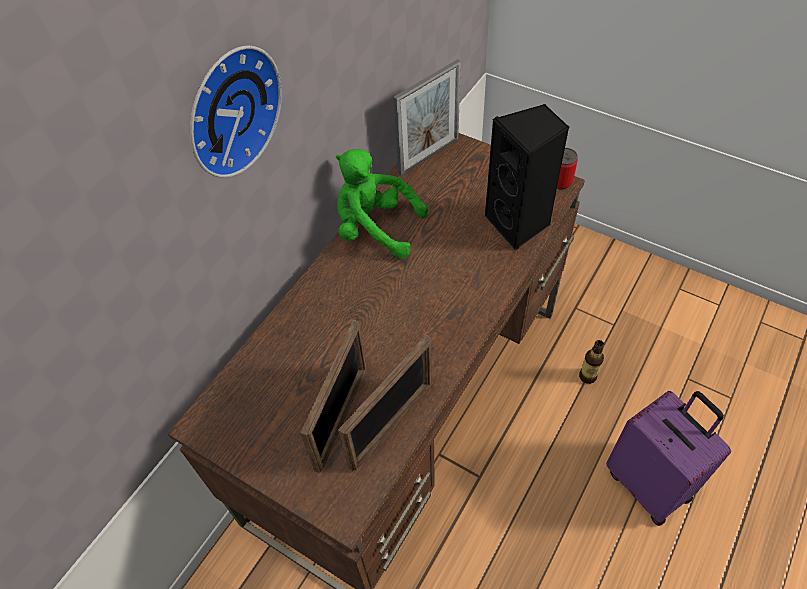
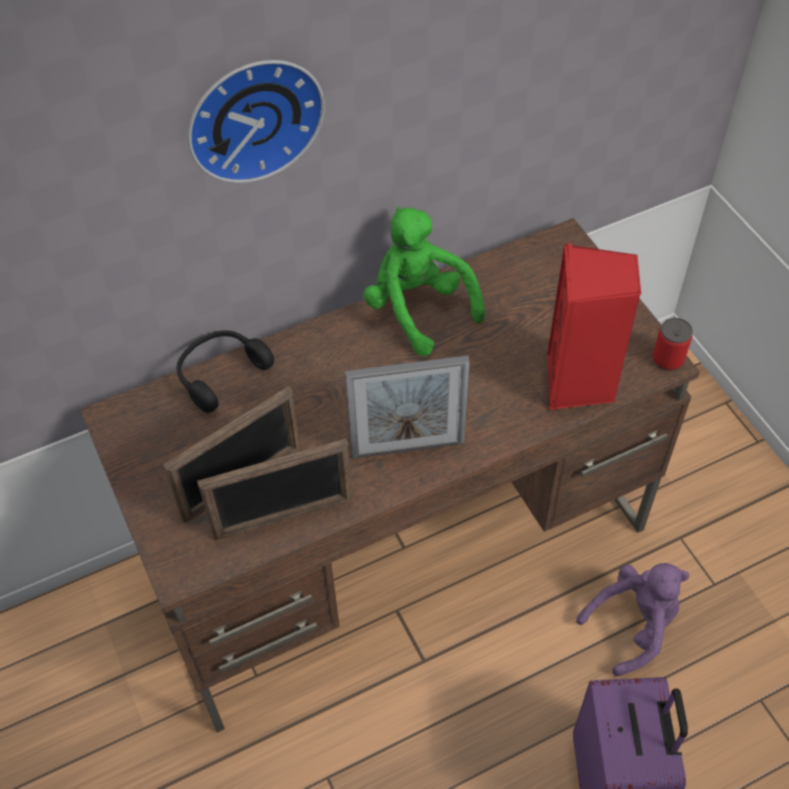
camera: 30 degrees right, 0 degrees up
(264, 346) = (220, 373): none -> black headphones
(428, 156) = (538, 255): picture frame -> picture frame (408, 448)
(519, 224) = (579, 383): black speaker -> red speaker
(587, 376) = (633, 625): bottle -> purple plush toy

